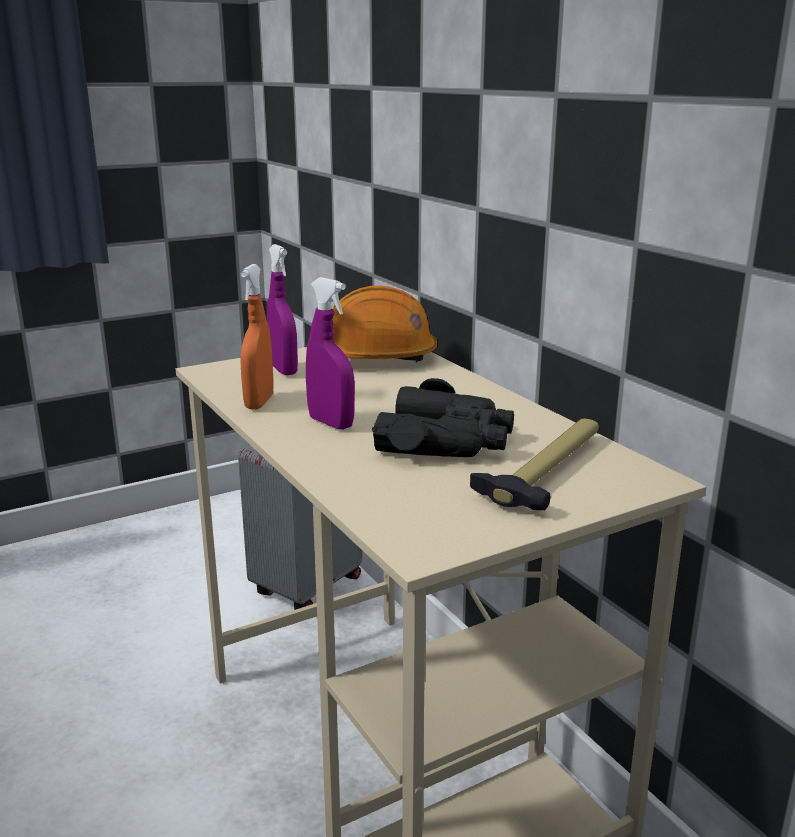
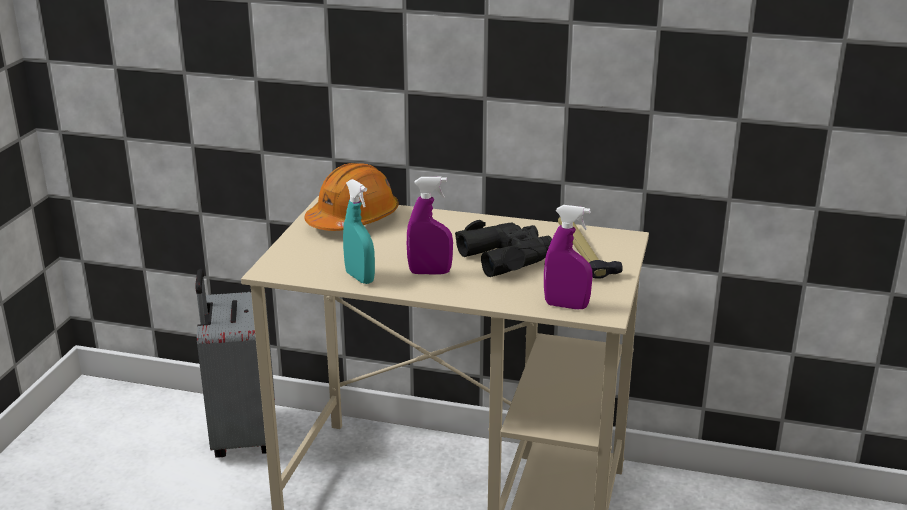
camera: 45 degrees left, 5 degrees up
(259, 402) = (360, 277): orange spray bottle -> turquoise spray bottle
(283, 370) = (319, 250): purple spray bottle -> purple spray bottle (566, 306)

